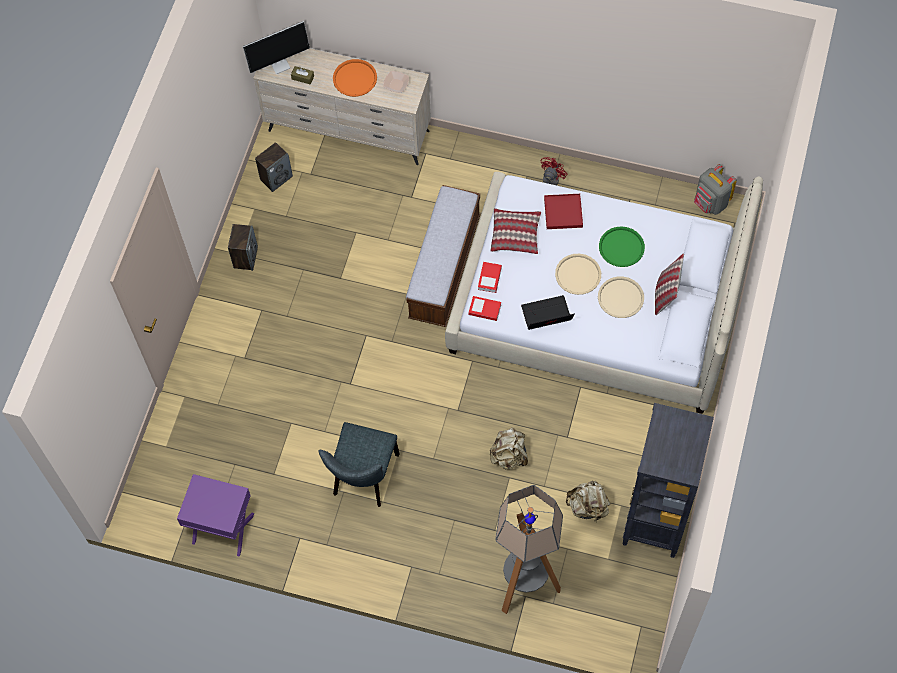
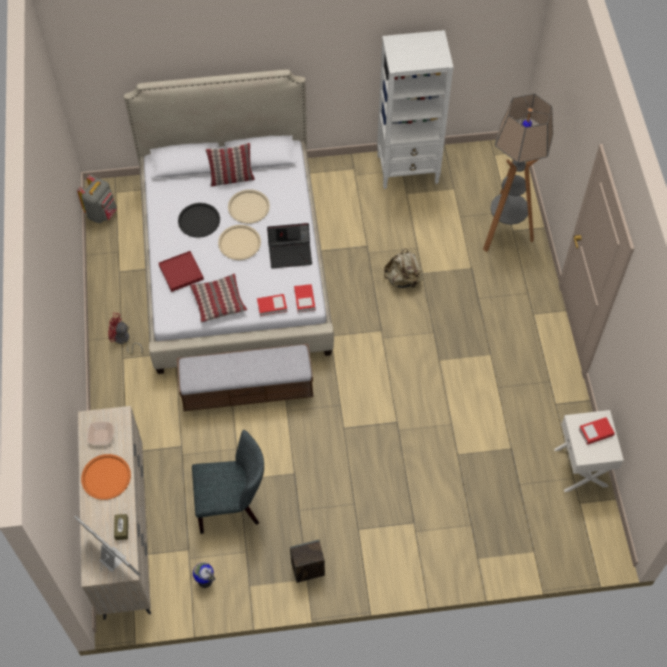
camera: 115 degrees left, 5 degrees down
(216, 507) = (596, 432): none -> book
(223, 529) = (581, 467): purple nightstand -> white nightstand
(276, 178) = (205, 580): speaker -> globe
(363, 478) = (478, 376): grey chair -> grey chair (232, 504)
(546, 317) = (290, 253): laptop -> laptop turned 60 degrees counterclockwise
(588, 507) = (419, 214): beige backpack -> none
(621, 247) = (199, 220): green tray -> black tray
(655, 521) = (408, 169): black bookcase -> white bookcase

